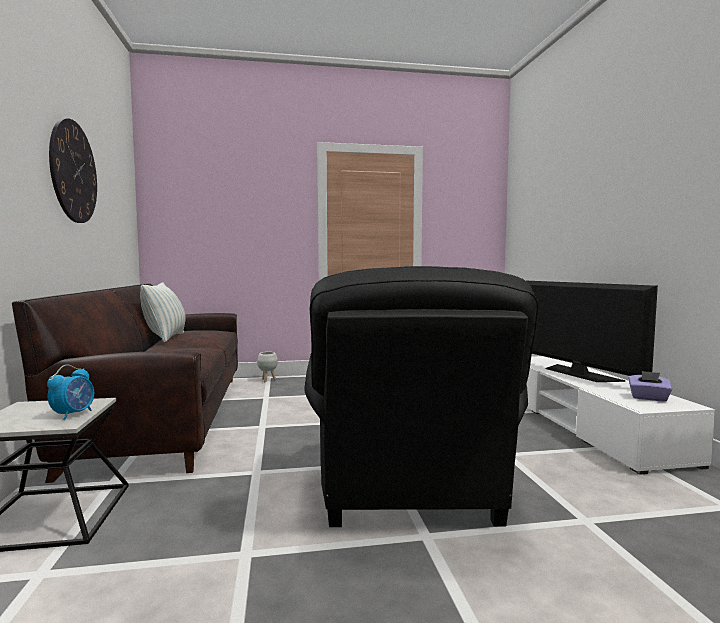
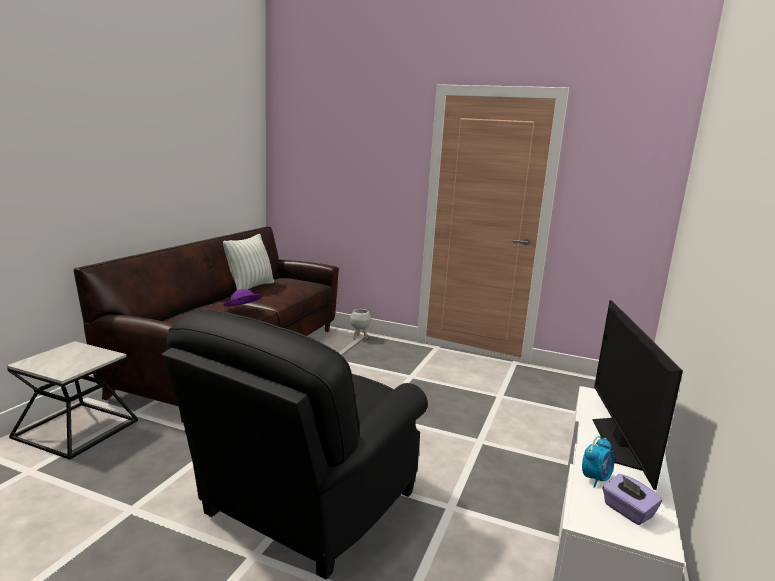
camera: 30 degrees right, 10 degrees up
(73, 172) = (165, 144): wall clock -> none
(73, 414) = (80, 365): alarm clock -> alarm clock (595, 479)
(196, 348) = (242, 310): none -> purple hat

